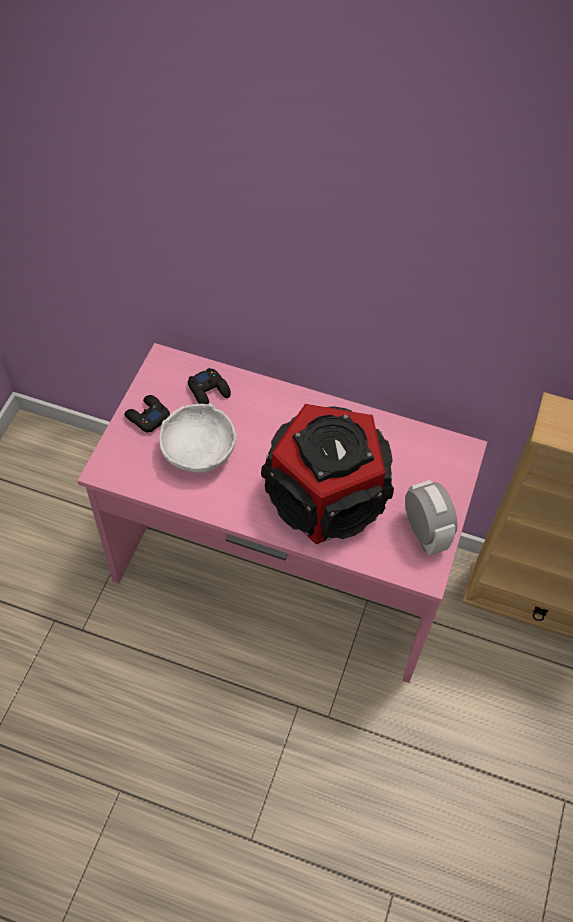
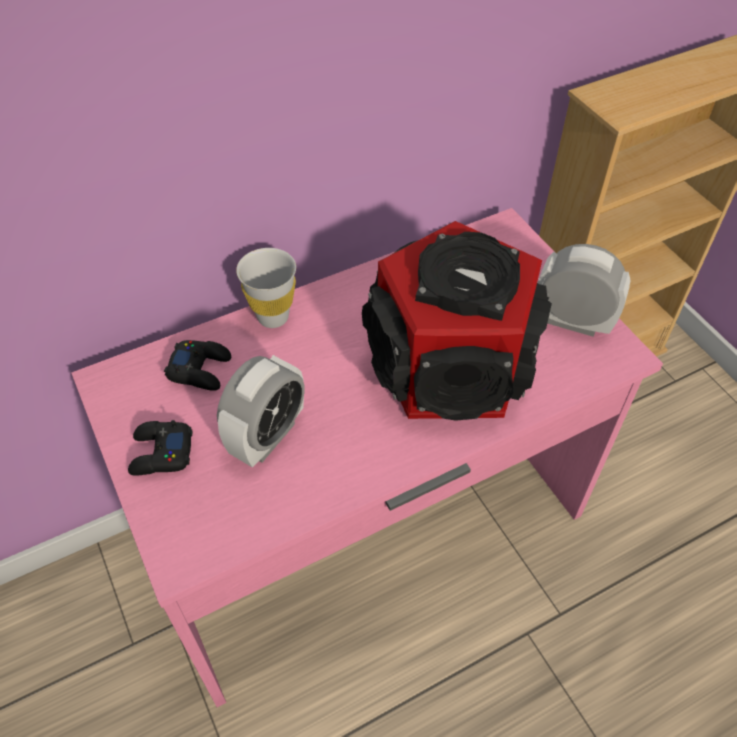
camera: 45 degrees left, 5 degrees down
(199, 451) = (267, 436): white bowl -> alarm clock
(274, 393) = (273, 317): none -> white cup

